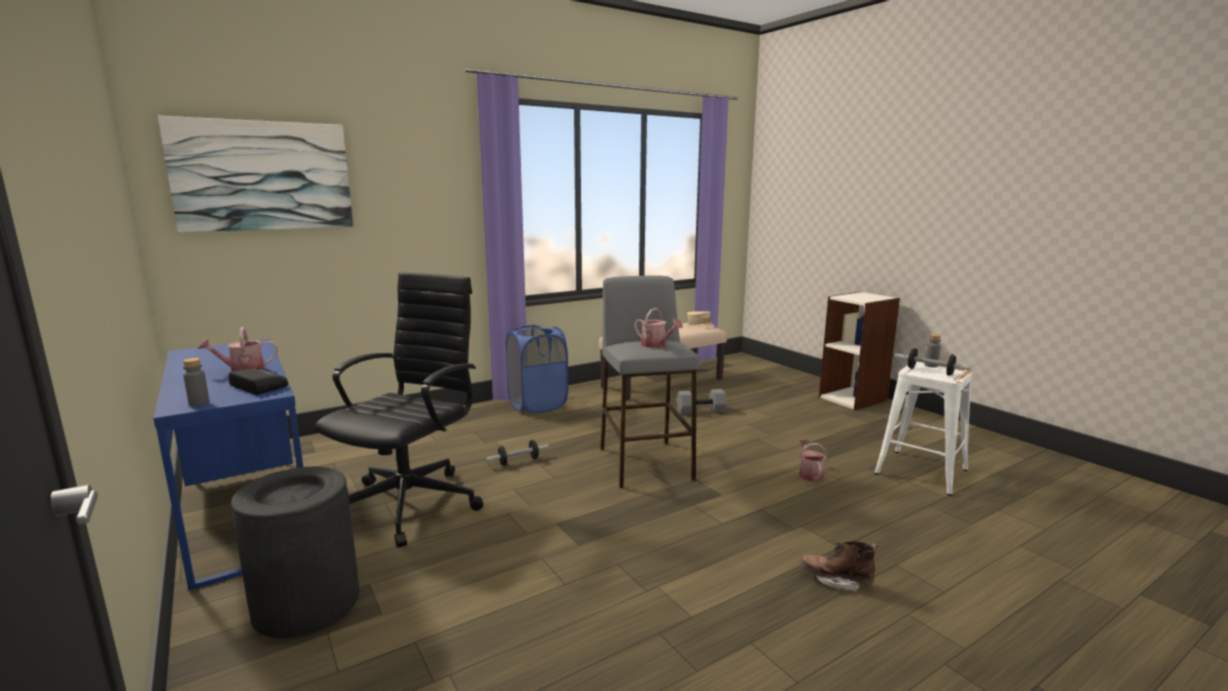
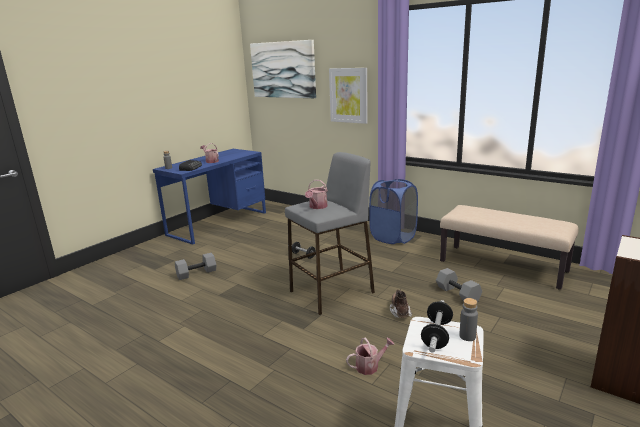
camera: 70 degrees right, 5 degrees up
(306, 603) = (159, 255): black trash can -> none
(411, 503) = (241, 246): black office chair -> none
(419, 219) = (348, 95): none -> picture
(468, 559) = (197, 273): none -> grey dumbbell
(700, 324) = (558, 225): beige cap -> none
(835, 580) = (204, 391): brown boot -> brown boot (400, 311)

